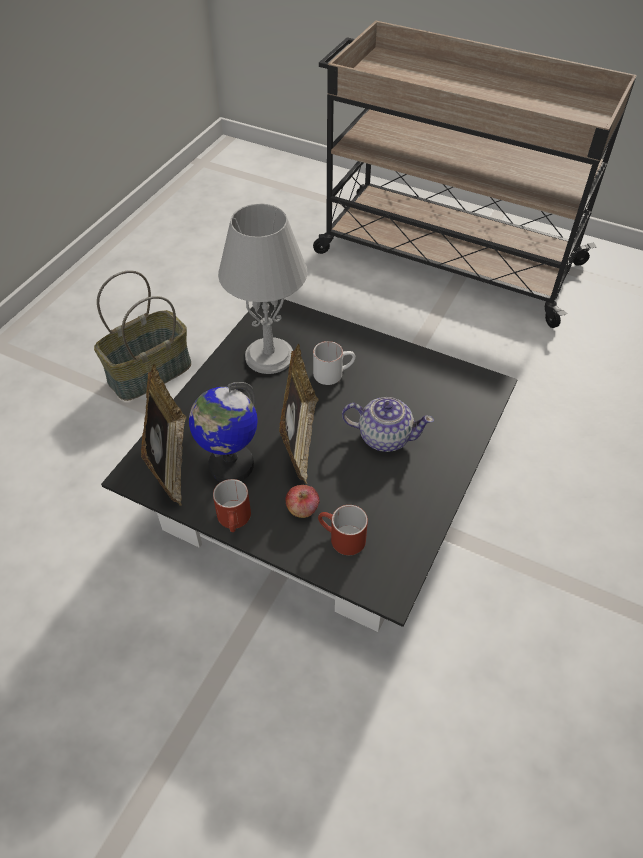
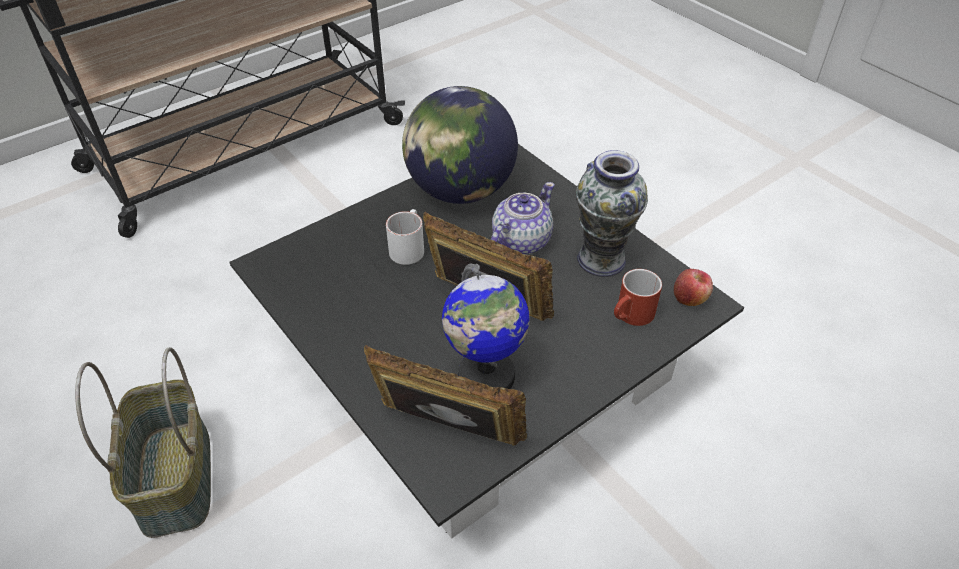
camera: 65 degrees left, 5 degrees down
(235, 520) = (568, 396): red mug -> none
(269, 356) = (341, 291): grey table lamp -> none
(302, 509) = (580, 334): apple -> apple (690, 298)
(396, 497) = (600, 260): none -> vase
(419, 378) = (460, 190): none -> globe

